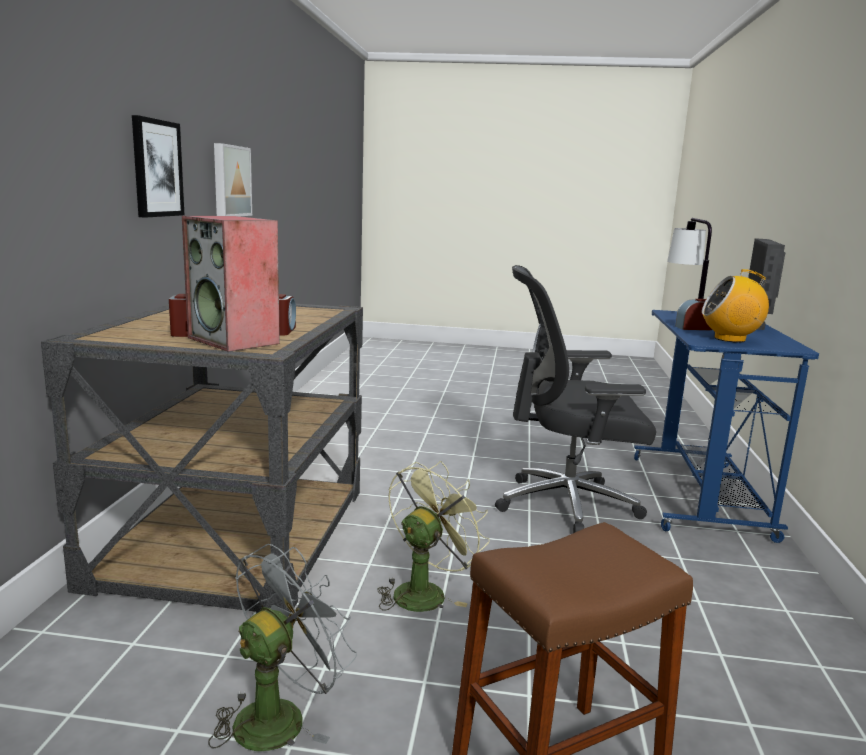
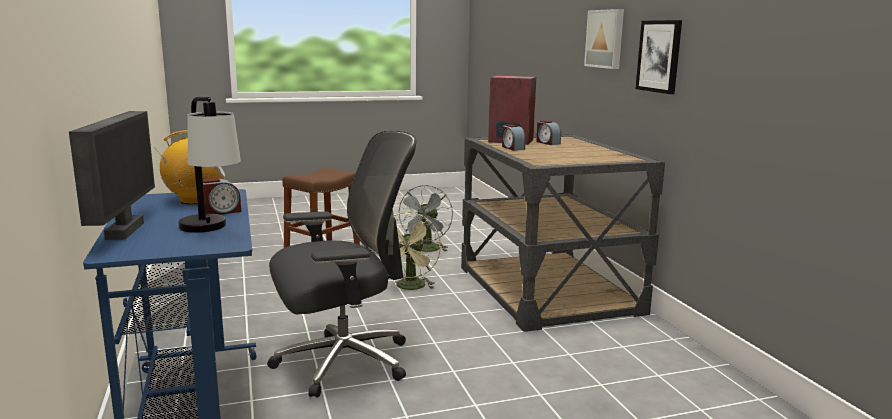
camera: 155 degrees right, 0 degrees up
(230, 181) = (755, 71): picture -> picture (606, 39)

